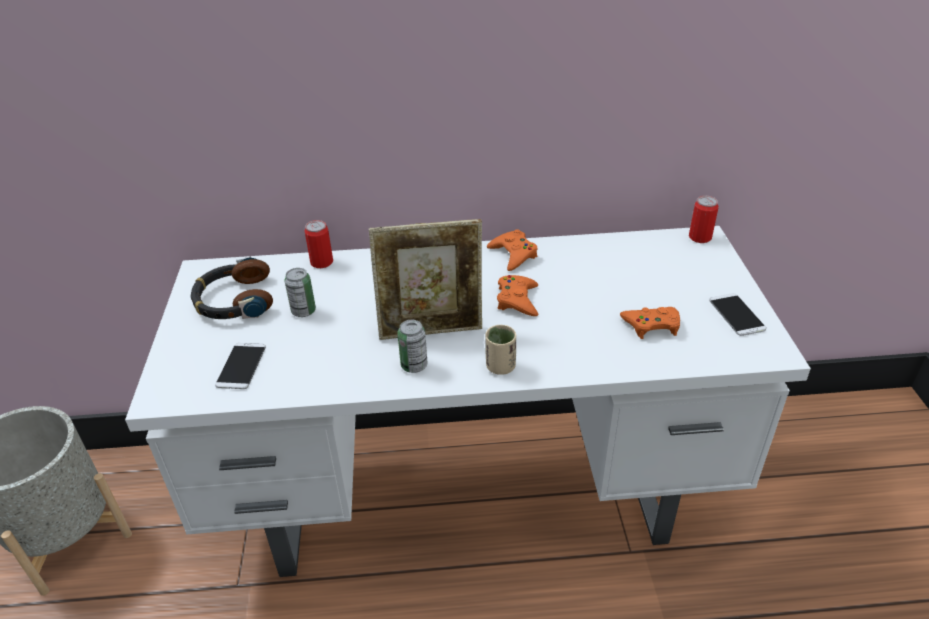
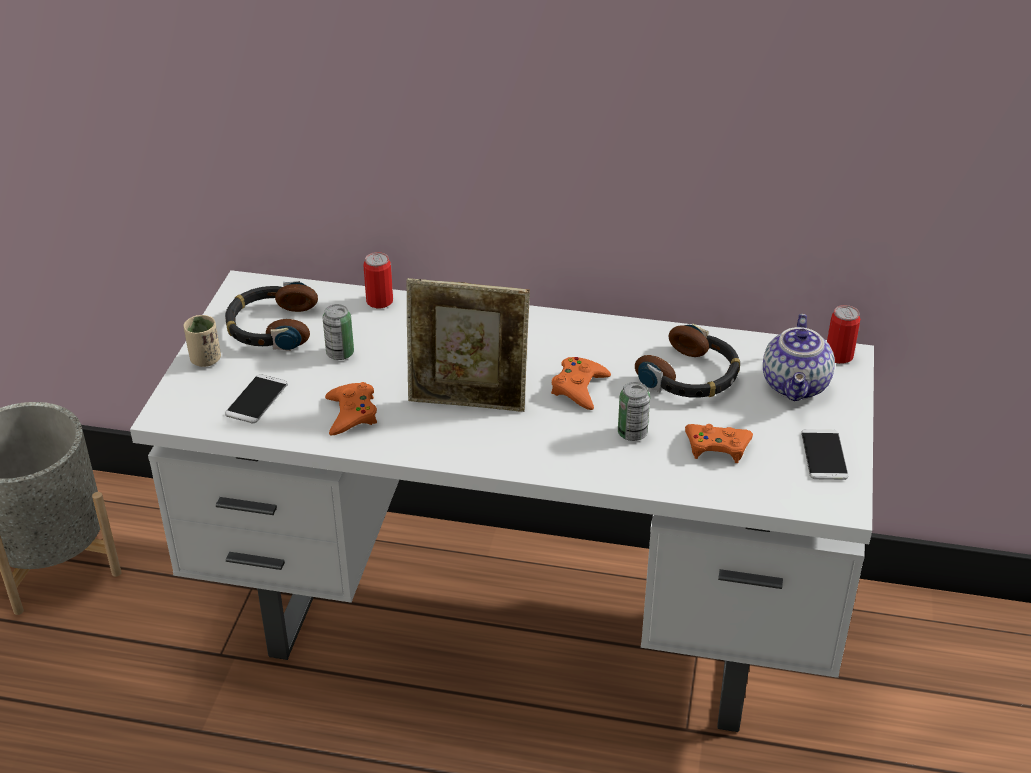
camera: 15 degrees right, 0 degrees up
(414, 365) = (434, 435): can -> can (632, 433)
(500, 367) = (524, 456): beige cup -> beige cup (205, 359)
(513, 254) = (601, 334): orange game controller -> orange game controller (351, 414)
(600, 274) = (691, 376): none -> headphones
(683, 266) = (797, 386): none -> teapot

